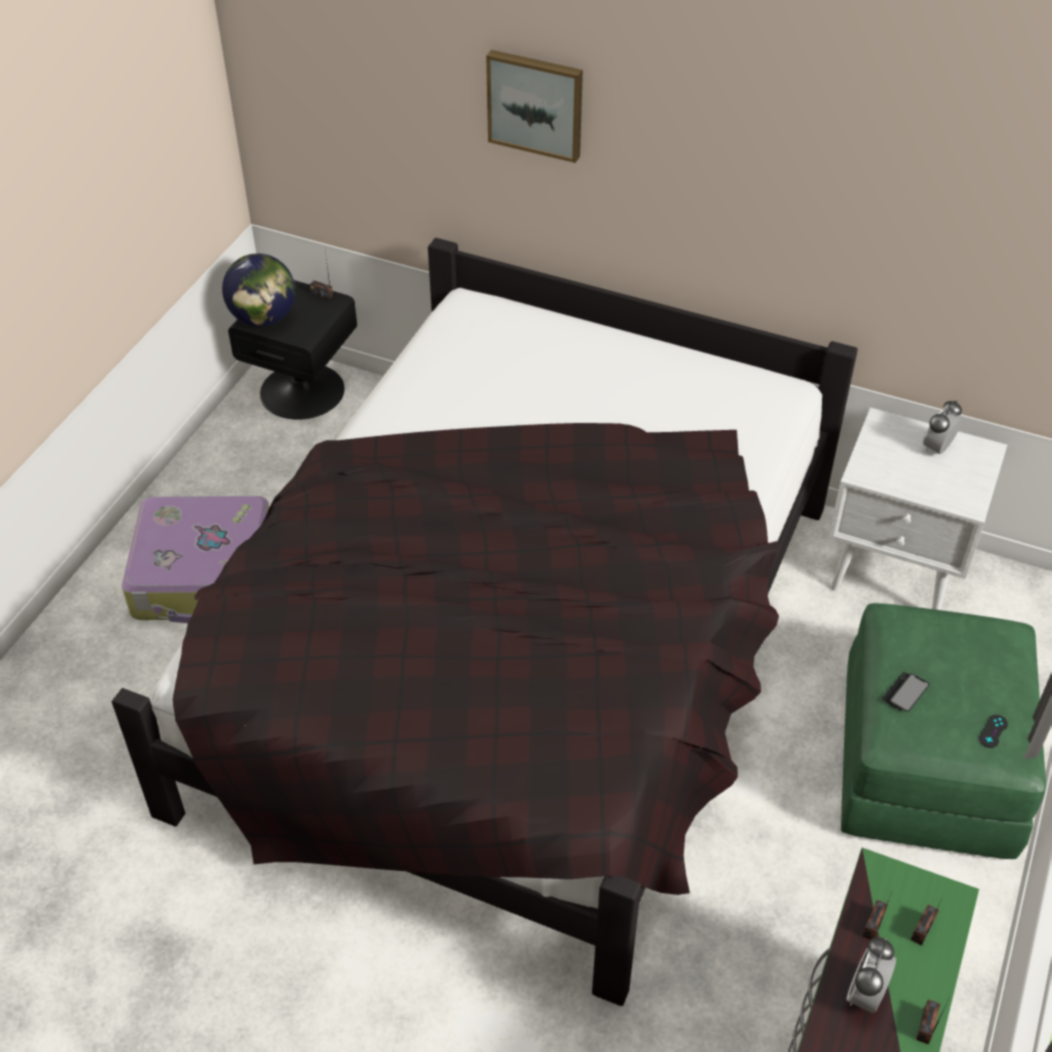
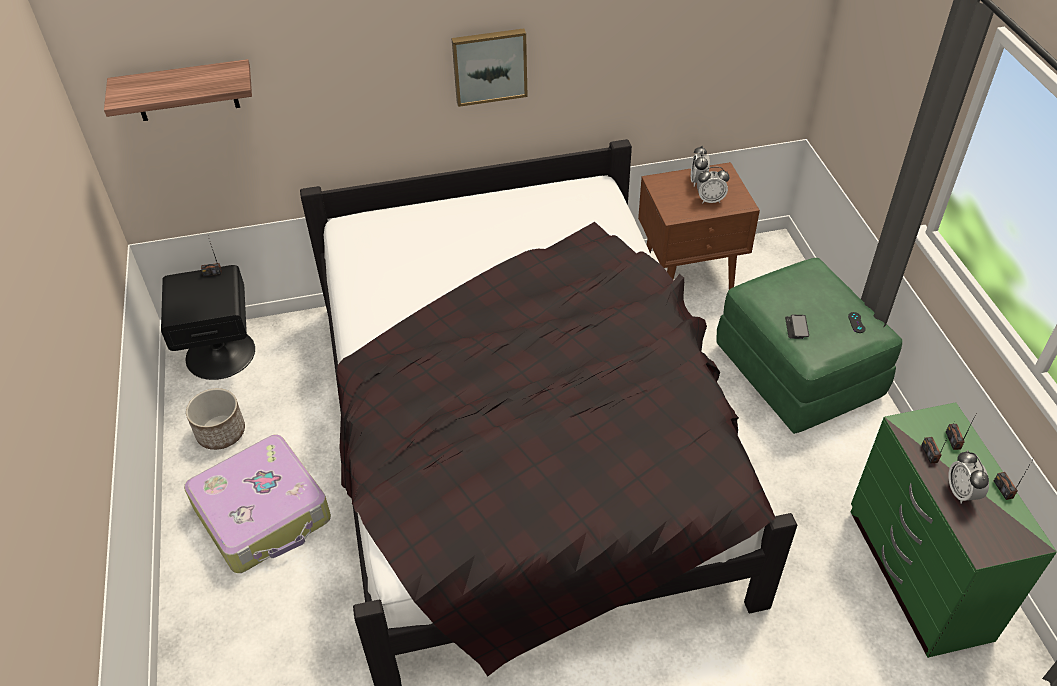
camera: 35 degrees left, 0 degrees up
(236, 471) = (221, 432): none -> planter
(263, 318) = (183, 309): globe -> none
(334, 72) = (185, 91): none -> shelf
(536, 104) = (364, 54): picture -> picture (489, 65)
(896, 572) = (689, 274): white nightstand -> brown nightstand
(930, 478) = (710, 200): none -> alarm clock

